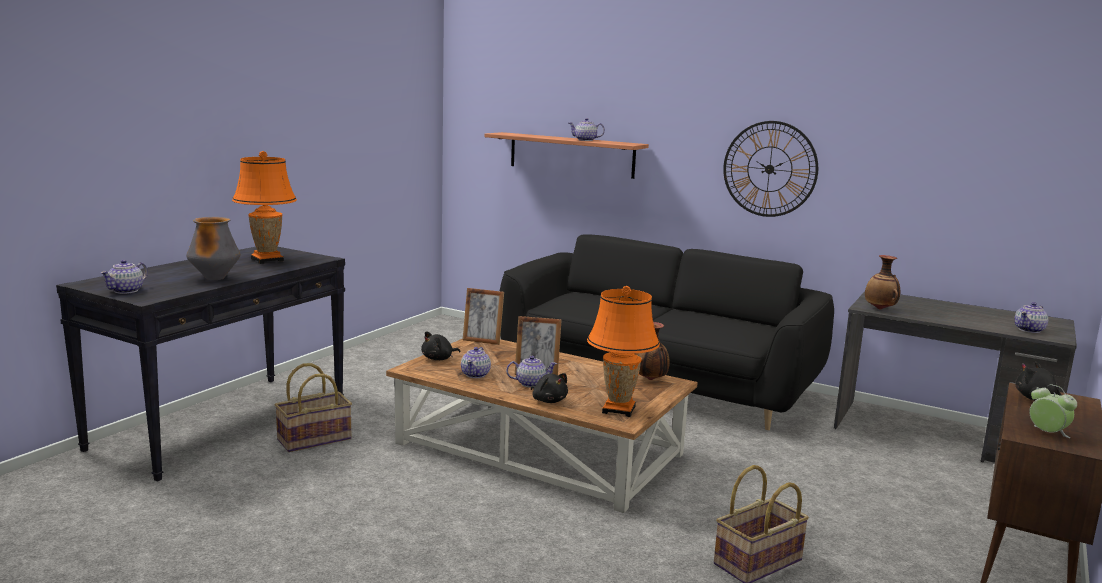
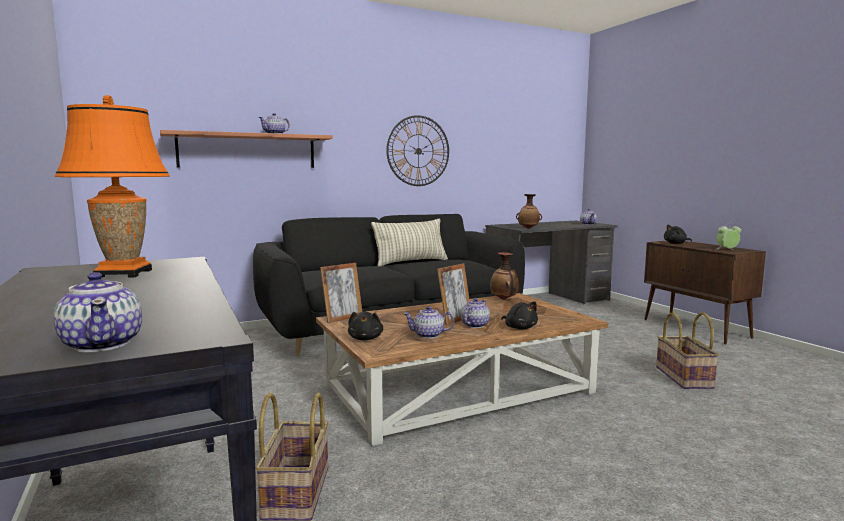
camera: 55 degrees left, 5 degrees down
(215, 278) = (164, 297): vase -> none
(476, 374) = (429, 335): teapot -> teapot turned 135 degrees clockwise
(548, 400) = (520, 328): black plush toy -> black plush toy turned 60 degrees clockwise
(618, 410) = (557, 316): orange table lamp -> none
(696, 312) = (411, 262): none -> pillow

